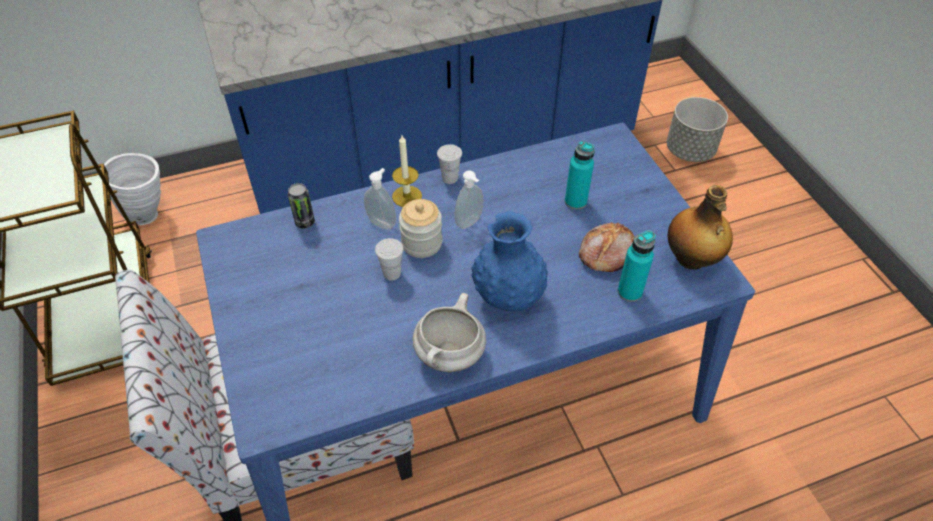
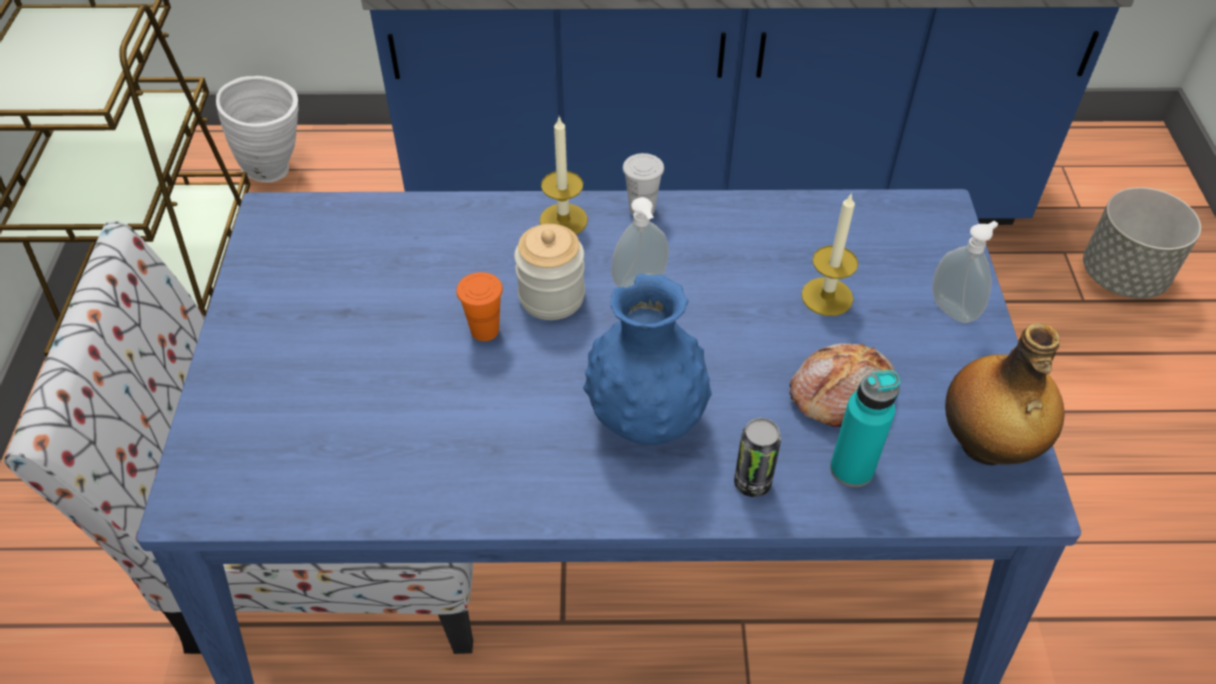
camera: 20 degrees right, 0 degrees up
(305, 222) = (397, 220): can -> can (752, 483)
(382, 222) = (508, 249): soap dispenser -> soap dispenser (954, 309)
(392, 273) = (485, 330): white cup -> orange cup
(450, 355) = (511, 482): white cooking pot -> none
(575, 201) = (827, 296): turquoise bottle -> candle

